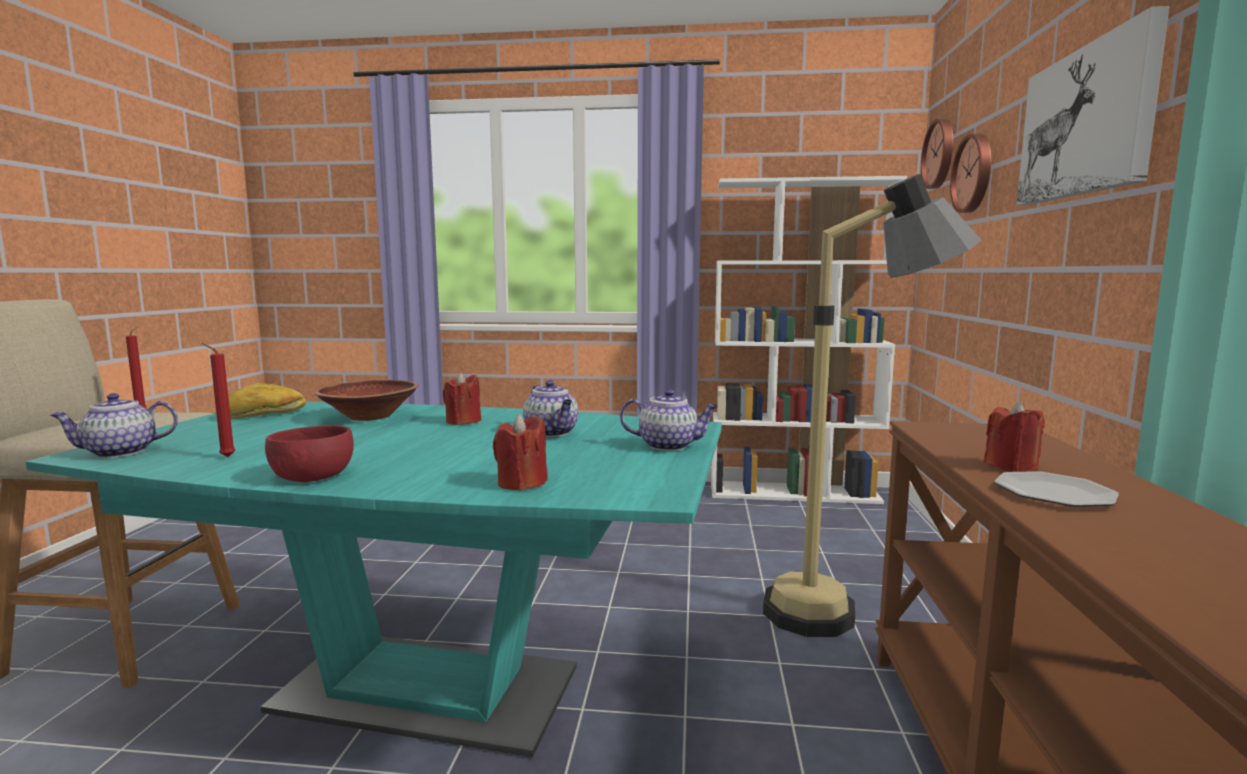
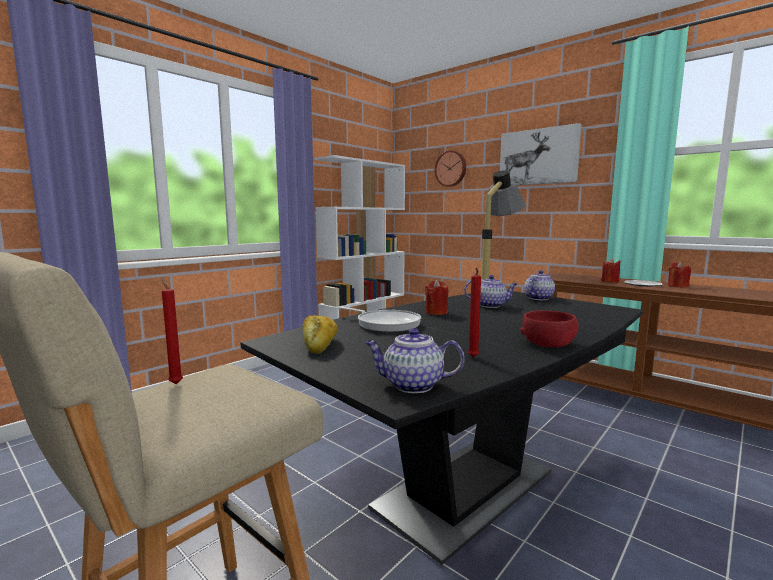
camera: 55 degrees left, 0 degrees up
(119, 452) = (412, 385): teapot -> teapot turned 90 degrees clockwise
(370, 417) = (385, 324): brown bowl -> frying pan
(427, 690) = (465, 490): turquoise dining table -> black dining table
(522, 483) = (590, 319): red candle -> red candle (677, 286)
(940, 154) = (414, 156): wall clock -> none

